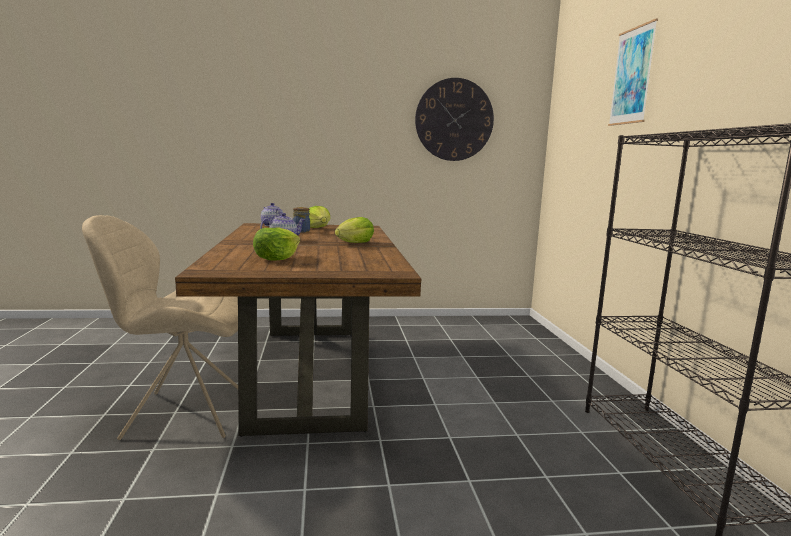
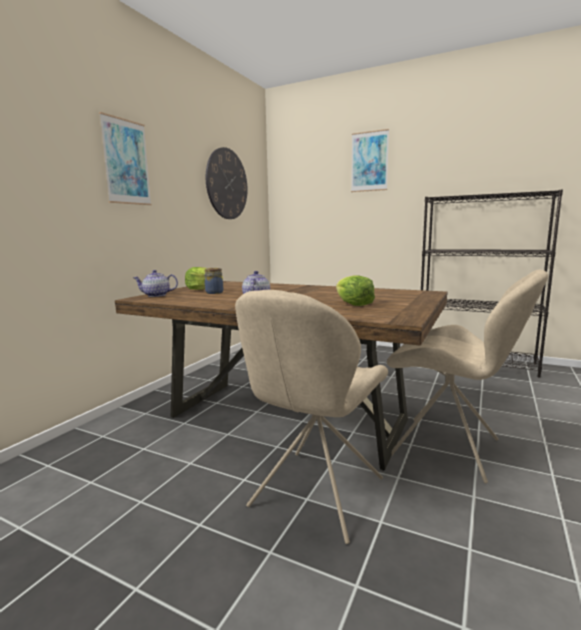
camera: 55 degrees left, 0 degrees up
(307, 107) = (126, 162): none -> picture
(314, 469) = (450, 449): none -> beige chair
(355, 243) = (302, 289): lettuce -> none

